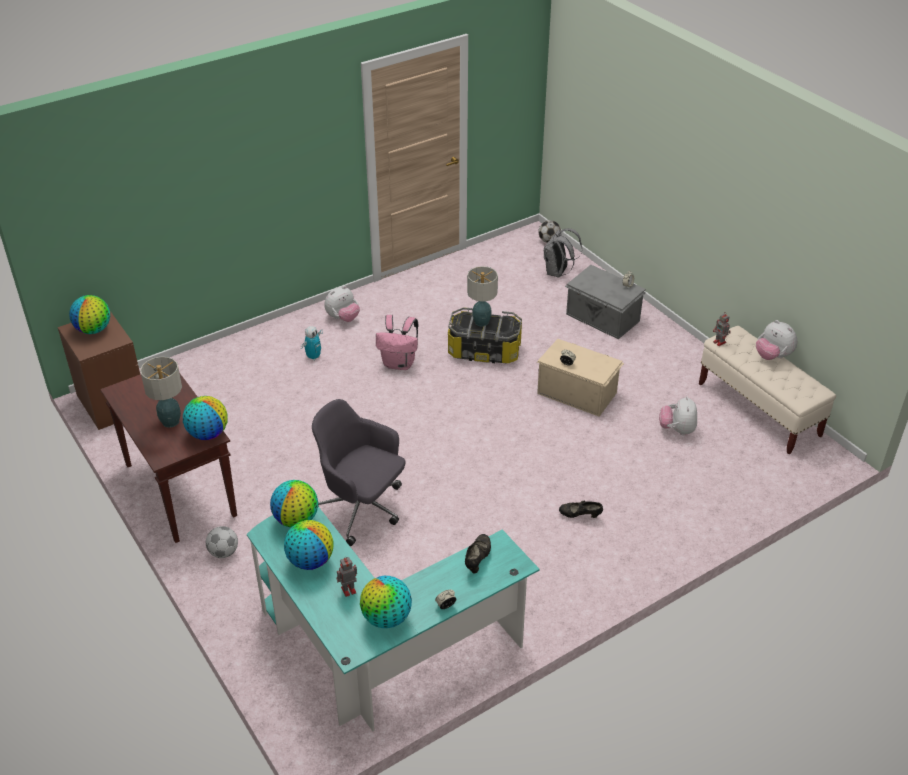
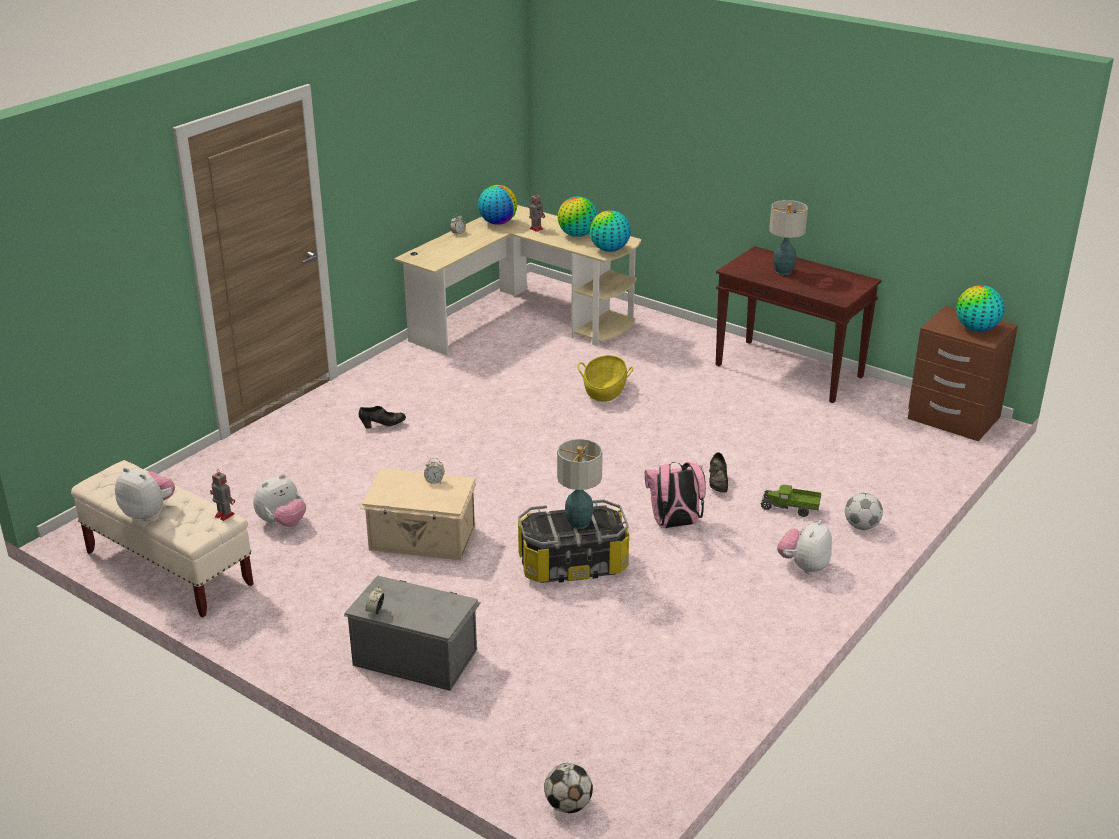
camera: 160 degrees right, 10 degrees down
(208, 434) = (739, 270): globe -> none
(224, 552) = (700, 344): football -> football (861, 526)
(313, 357) = (790, 509): toy robot -> toy truck
(362, 509) = (604, 391): grey office chair -> basket
(379, 651) = (522, 321): turquoise desk -> beige desk
(477, 559) = (446, 255): black shoe -> black shoe (717, 484)
(557, 273) = (520, 729): grey backpack -> none
(677, 430) = (282, 523): plush toy -> plush toy turned 60 degrees clockwise

